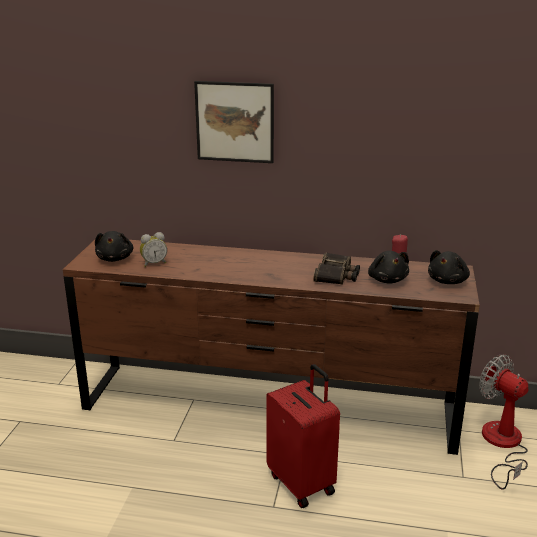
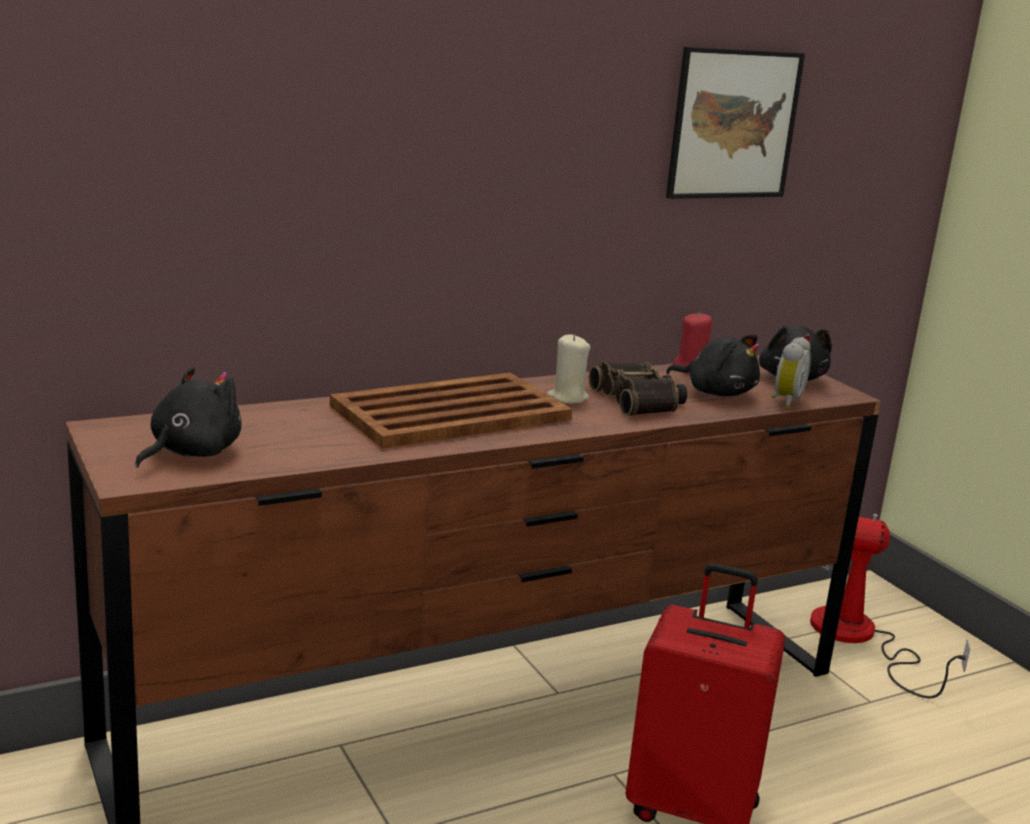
camera: 40 degrees left, 5 degrees down
(115, 258) = (191, 452): black plush toy -> black plush toy turned 105 degrees counterclockwise
(154, 263) = (293, 445): alarm clock -> alarm clock (785, 401)
(235, 122) = (403, 117): picture -> picture (733, 124)
(237, 262) = (448, 413): none -> brown tray
(304, 266) = (567, 397): none -> beige candle

